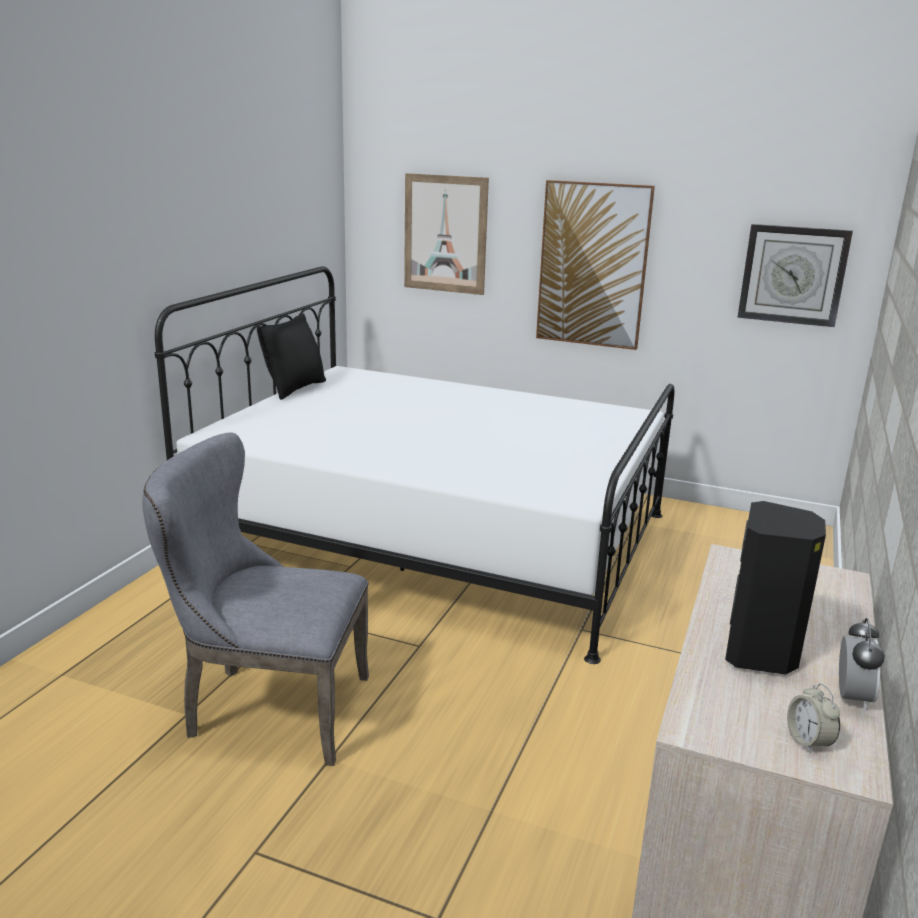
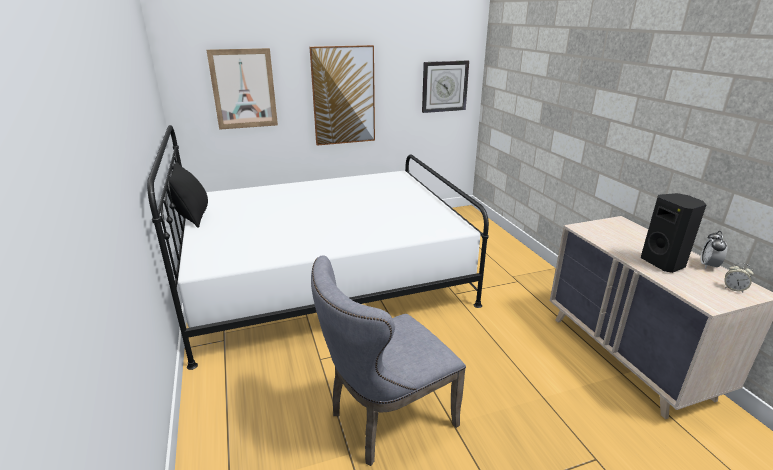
camera: 40 degrees left, 5 degrees up
(852, 697) = (708, 266): alarm clock -> alarm clock turned 135 degrees counterclockwise

